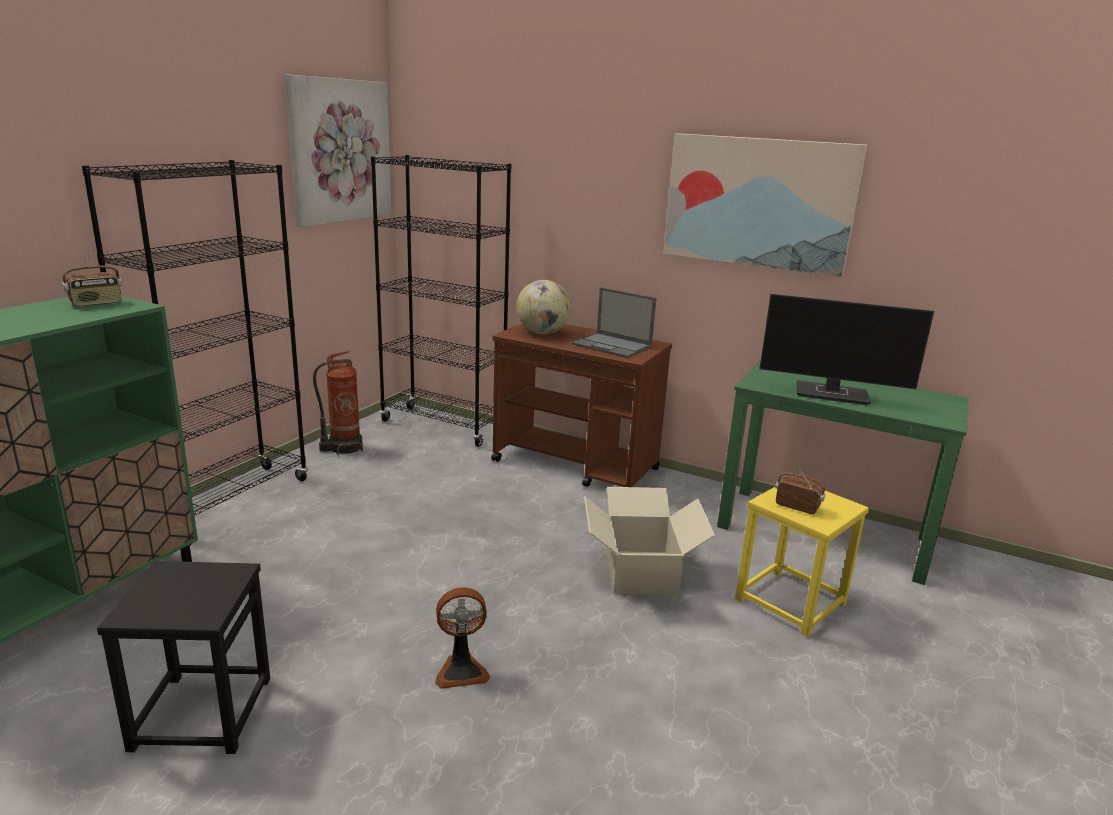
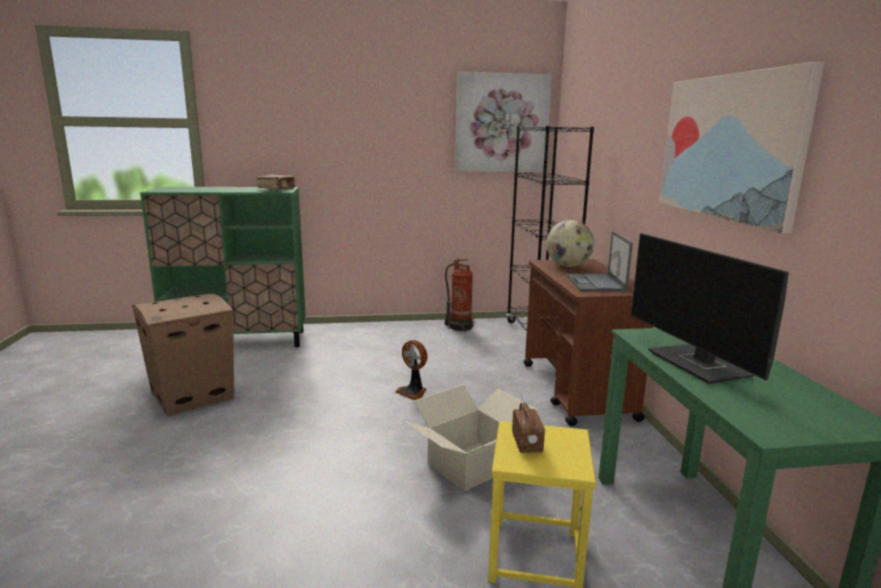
camera: 55 degrees right, 5 degrees down
(96, 303) = (277, 189): radio -> brown book
(201, 713) = (193, 394): black stool -> cardboard box
(230, 501) = (364, 329): black bookcase -> none
(461, 670) = (282, 442): fan -> fan (413, 392)

